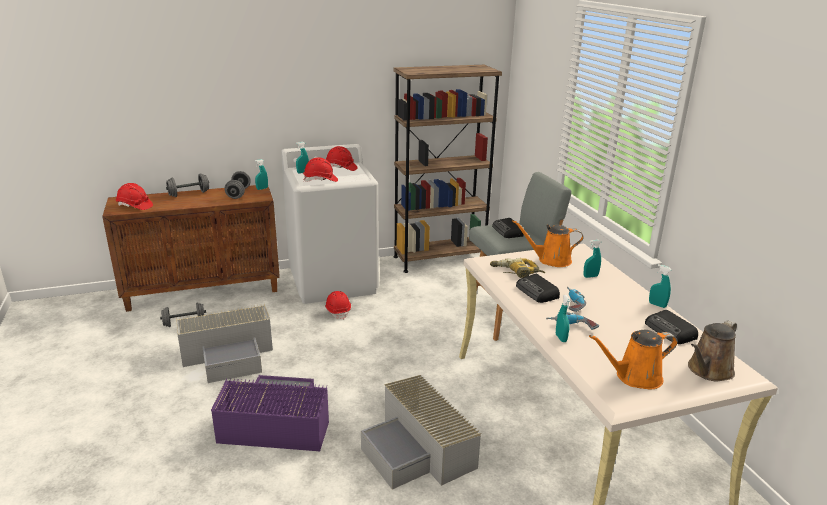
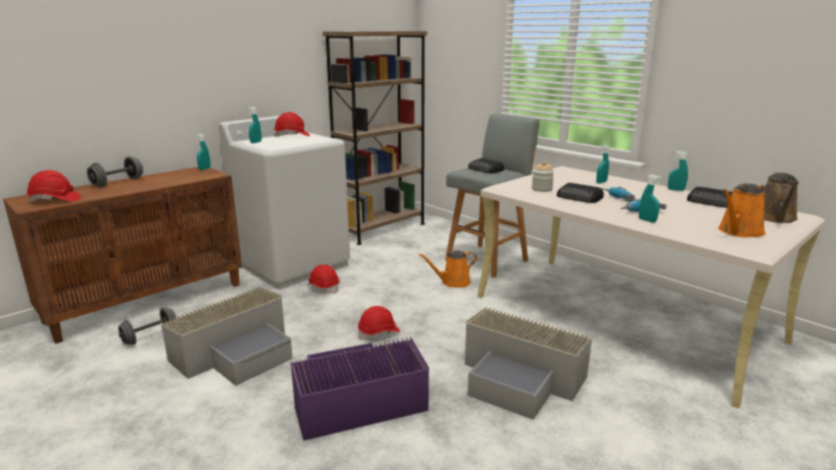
camera: 25 degrees left, 5 degrees down
(238, 193) = (181, 175): grey dumbbell -> none
(320, 180) = (285, 145): red hard hat -> red hard hat (379, 333)
(516, 272) = (542, 189): power drill -> jar
(551, 260) = (555, 178): orange watering can -> orange watering can (453, 282)

